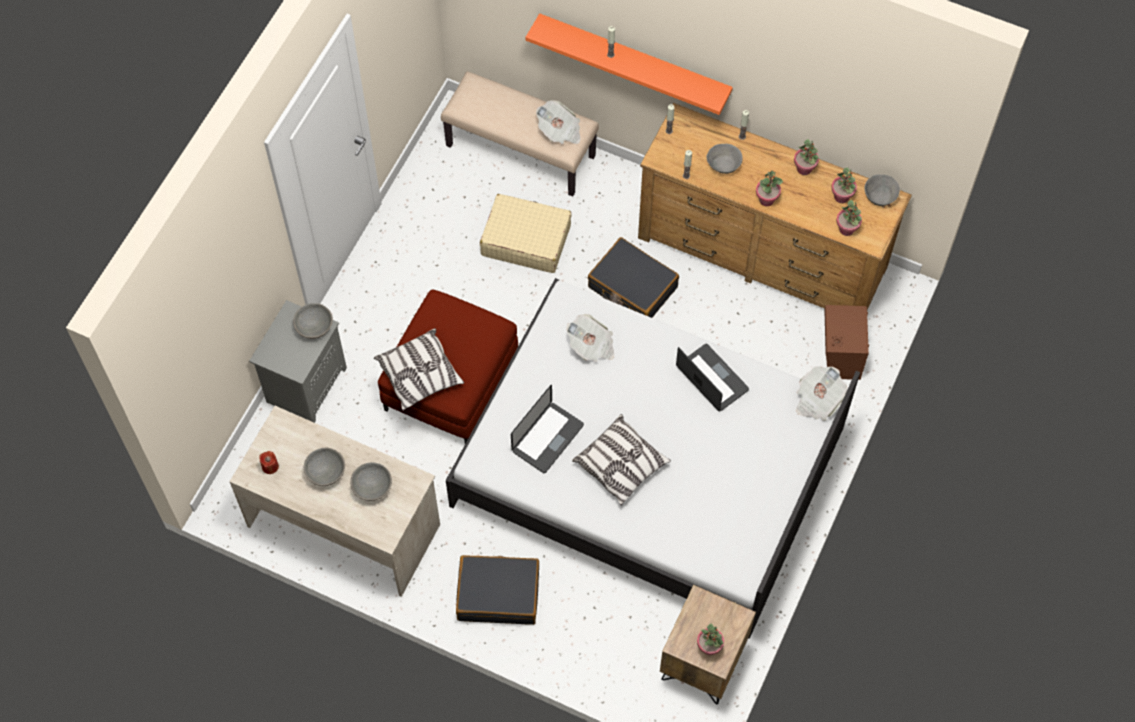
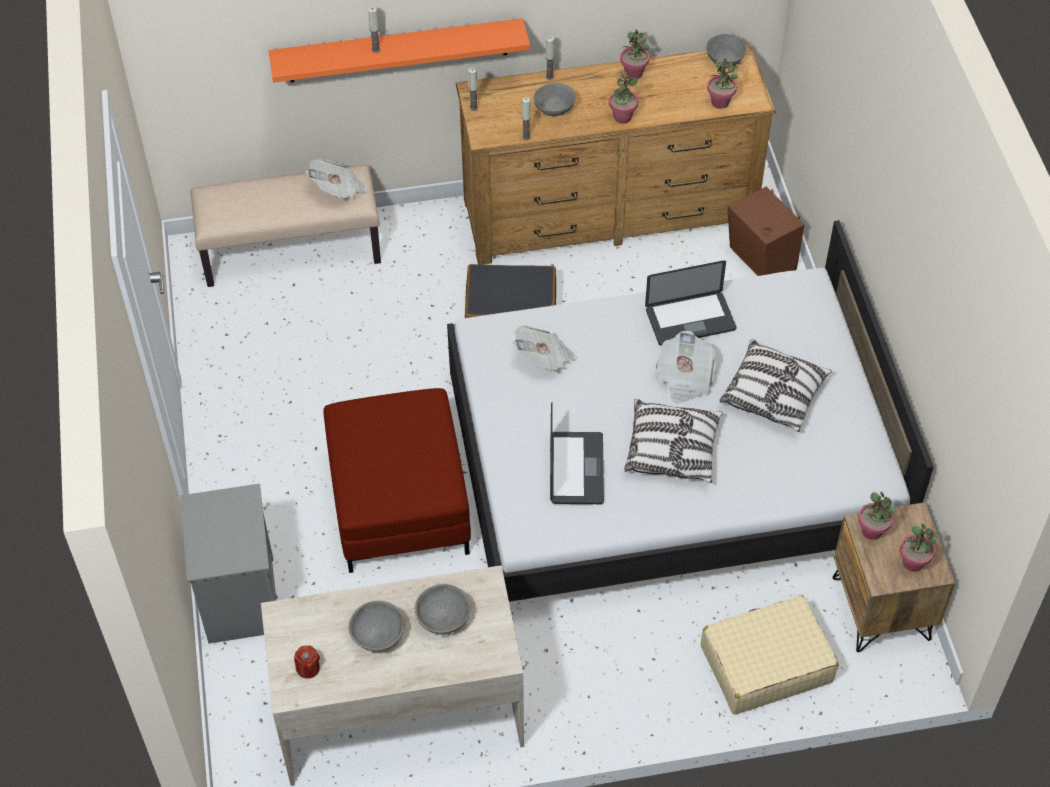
camera: 35 degrees left, 10 degrees down
(314, 326) = (235, 503): grey bowl -> none
(420, 375) = (385, 492): pillow -> pillow (773, 395)
(498, 594) = (624, 677): black suitcase -> none
(525, 240) = (365, 328): beige suitcase -> beige suitcase (765, 664)
(712, 378) = (690, 320): laptop -> laptop turned 150 degrees clockwise
(817, 400) = (805, 281): newspaper -> newspaper (684, 378)
(841, 197) = (690, 78): potted plant -> potted plant (872, 531)

